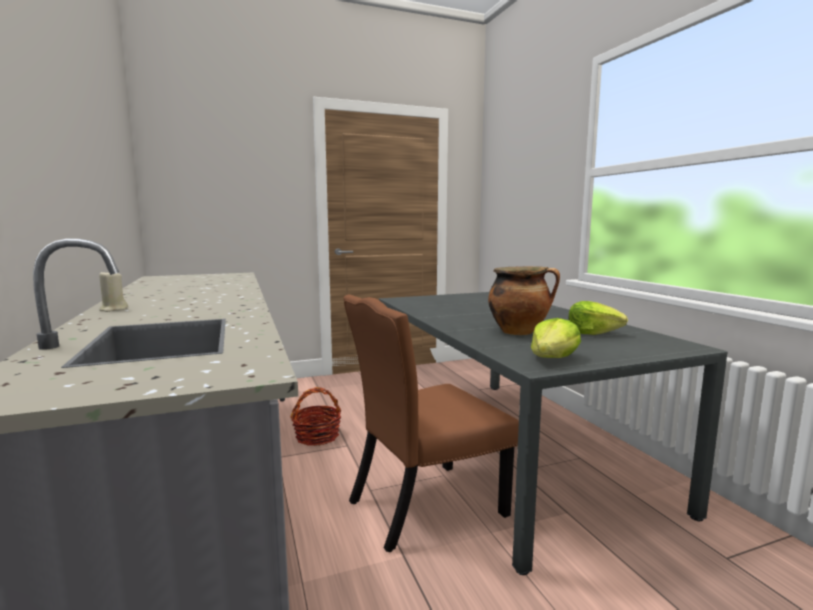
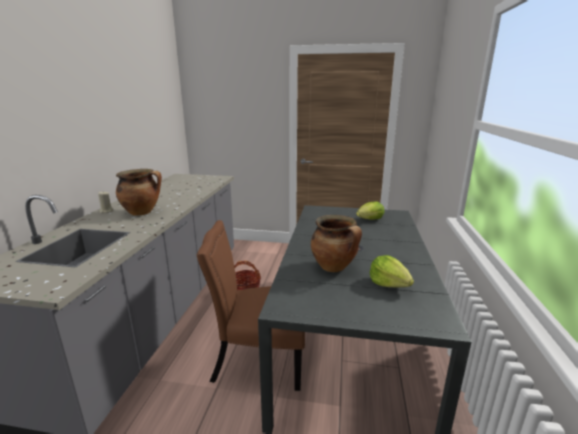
camera: 30 degrees right, 10 degrees up
(192, 304) = (142, 212): none -> cooking pot
(553, 358) = (305, 304): lettuce -> lettuce (370, 219)

